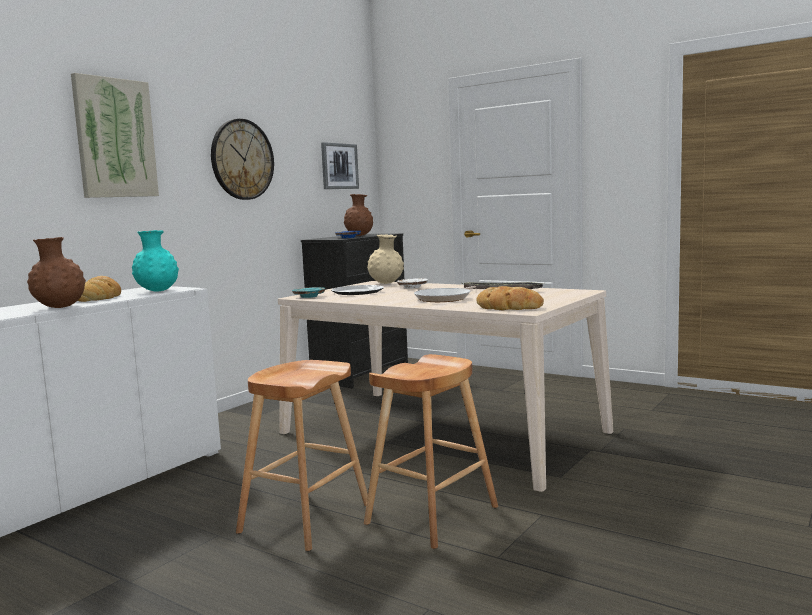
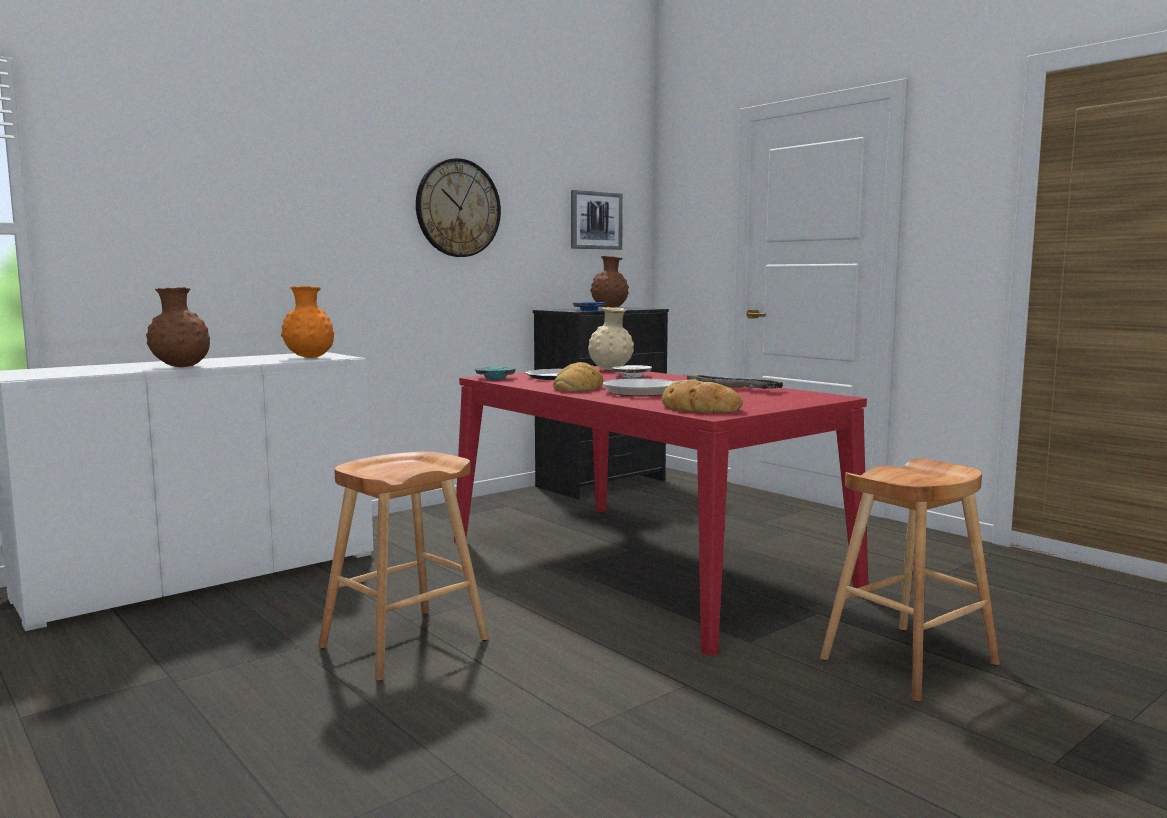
camera: 15 degrees right, 0 degrees up
(98, 297) = (241, 359): bread -> bread (578, 387)
(115, 138) = (292, 179): picture -> none
(157, 291) = (309, 357): turquoise vase -> orange vase
(432, 515) = (550, 663): brown stool -> brown stool (909, 661)
(441, 432) = (642, 565): beige dining table -> red dining table

